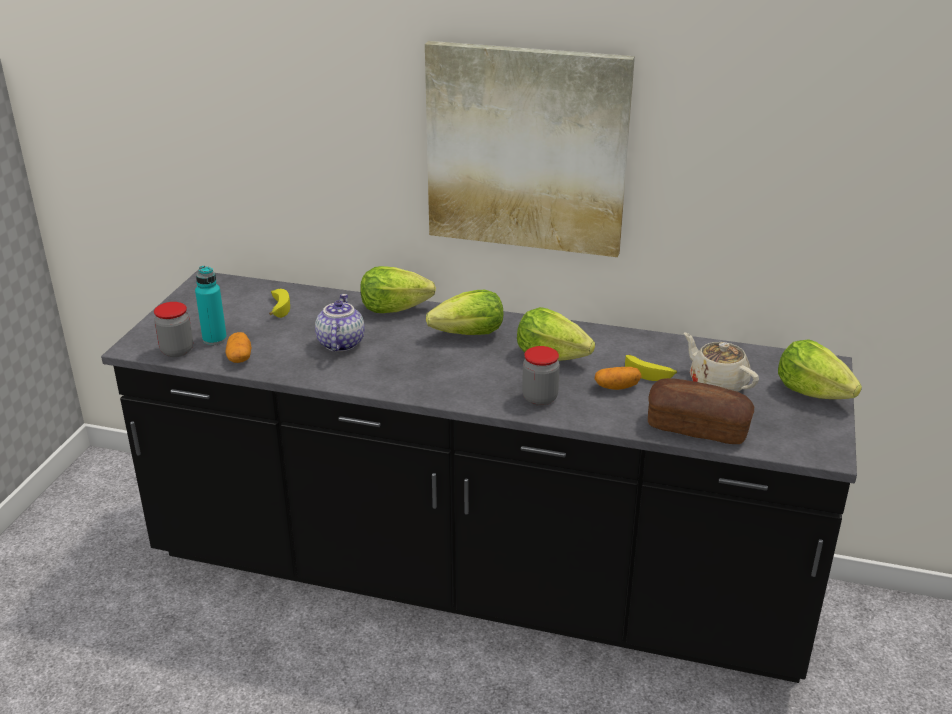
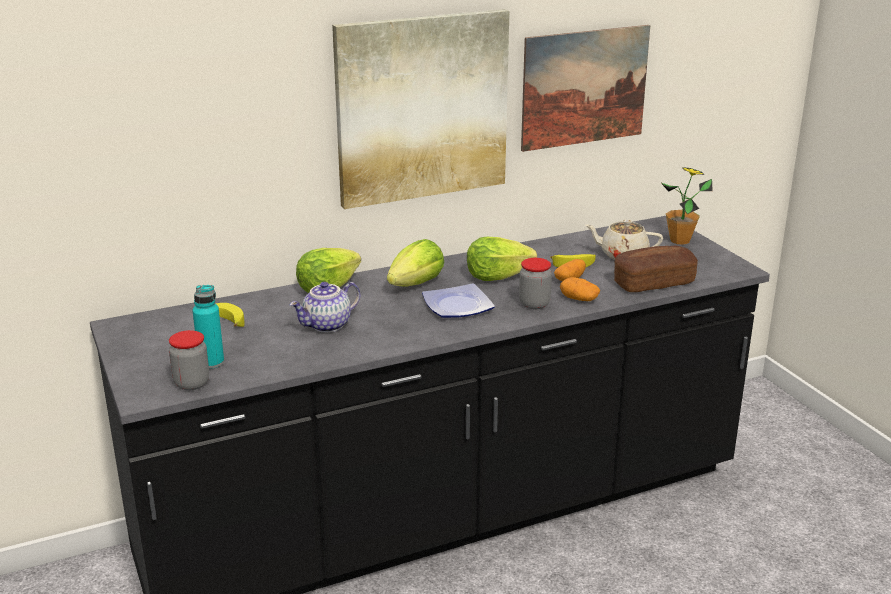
camera: 40 degrees left, 5 degrees down
(239, 357) = (260, 366): potato -> potato (579, 299)
(339, 343) = (327, 326): teapot -> teapot turned 90 degrees counterclockwise
(469, 369) = (456, 305): none -> plate
(742, 170) = (584, 87): none -> picture
(812, 392) = (680, 240): lettuce -> potted plant

